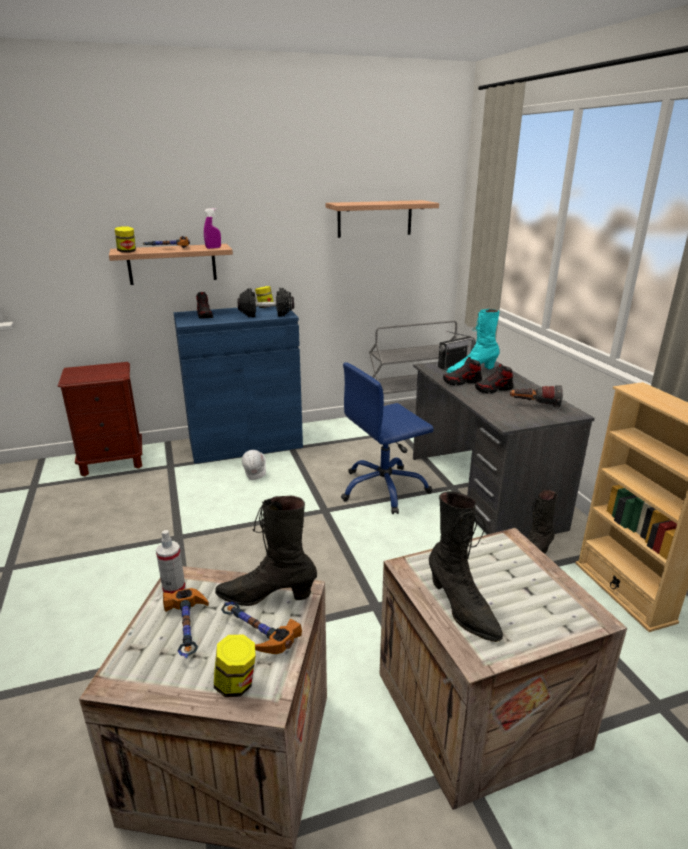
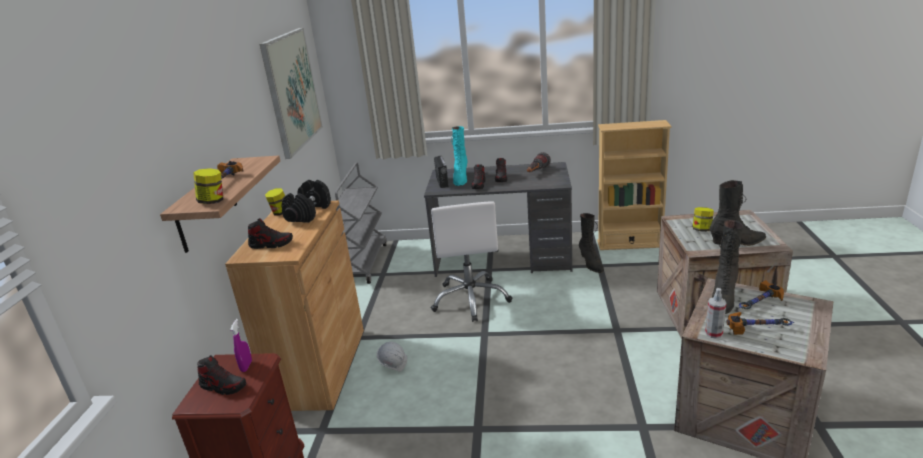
camera: 65 degrees left, 0 degrees up
(89, 372) = (223, 386): none -> shoe
(213, 248) = (259, 162): purple spray bottle -> purple spray bottle (246, 366)
(236, 684) = (804, 313): jar -> jar (701, 229)
(245, 443) = (320, 367): blue cabinet -> brown cabinet
(374, 218) = (292, 90): shelf -> picture
(384, 489) = (471, 299): blue office chair -> white office chair

